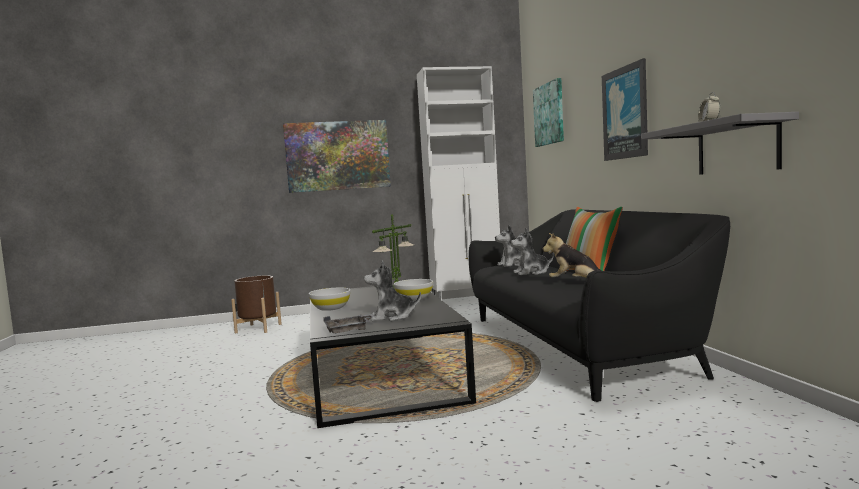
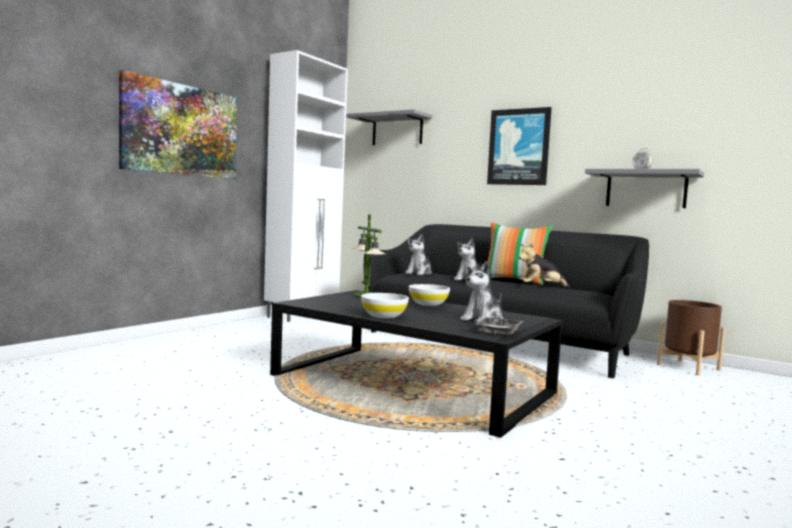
camera: 45 degrees left, 0 degrees up
(258, 328) = (105, 362): brown planter -> brown planter (688, 367)
(549, 114) = (397, 130): picture -> grey shelf

